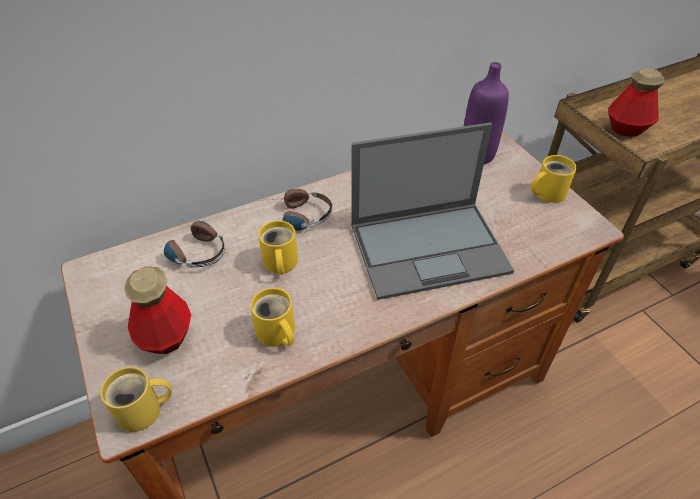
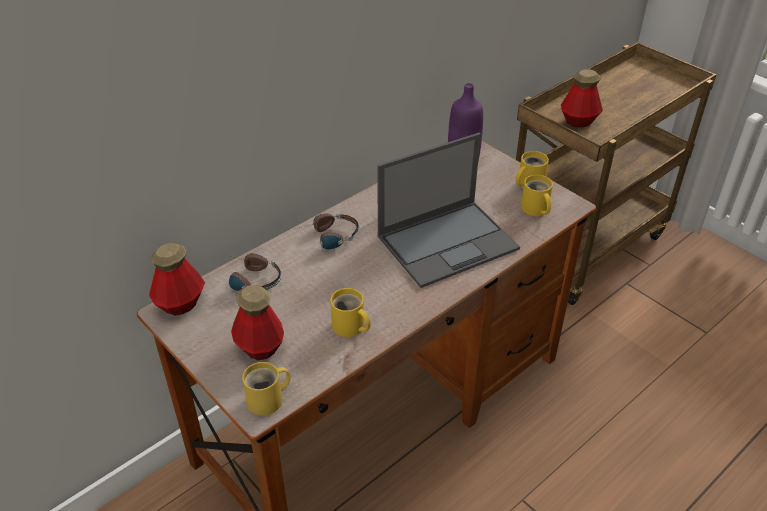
camera: 15 degrees left, 5 degrees down
(109, 264) = (180, 303): none -> bottle
(279, 263) = (329, 276): yellow mug -> yellow mug (535, 209)

